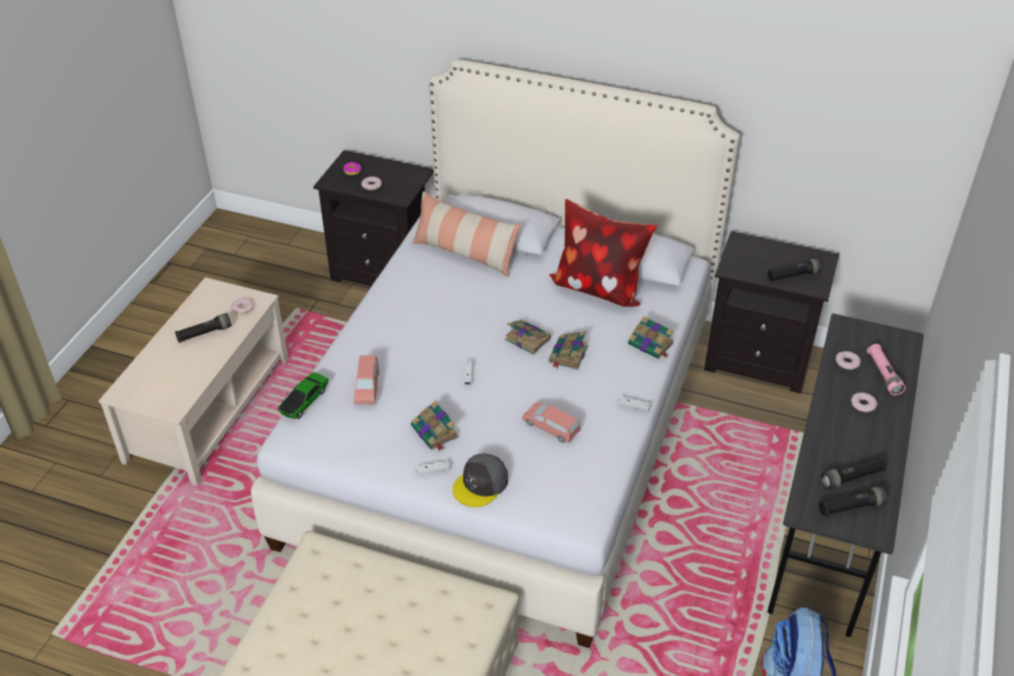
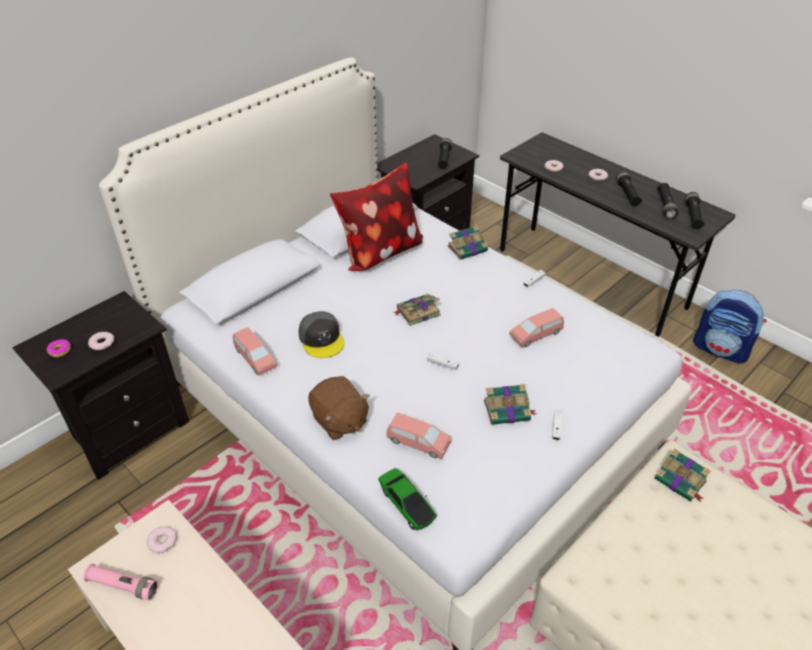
camera: 65 degrees left, 0 degrees up
(204, 333) = (177, 597): black flashlight -> black flashlight (627, 194)
(368, 337) = (339, 421): none -> brown plush toy
(409, 267) = (255, 358): none -> pink toy car
(464, 253) = (267, 314): pillow -> none
(481, 484) = (588, 400): grey cap -> grey cap (322, 339)
(568, 355) = (453, 296): book -> book (681, 481)
(884, 374) = (573, 159): pink flashlight -> pink flashlight (123, 586)

